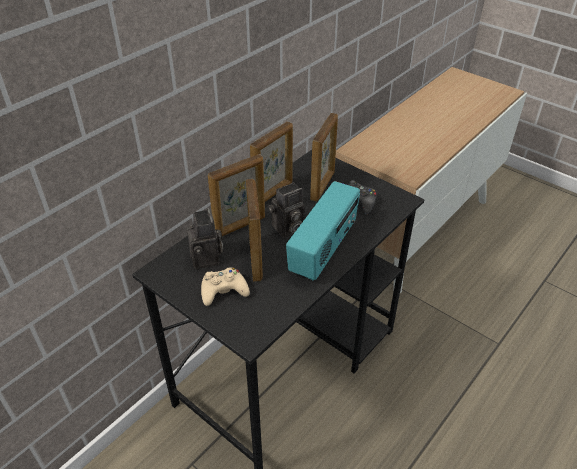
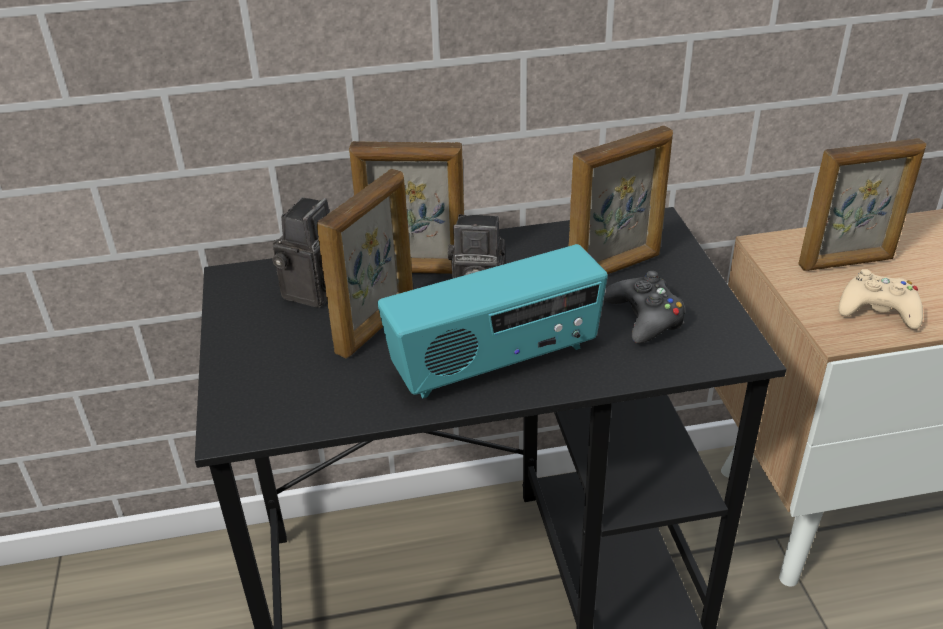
camera: 40 degrees right, 5 degrees down
(223, 291) = (281, 345): beige game controller -> beige game controller (878, 310)
(273, 193) = (520, 246): picture frame -> picture frame (846, 263)

